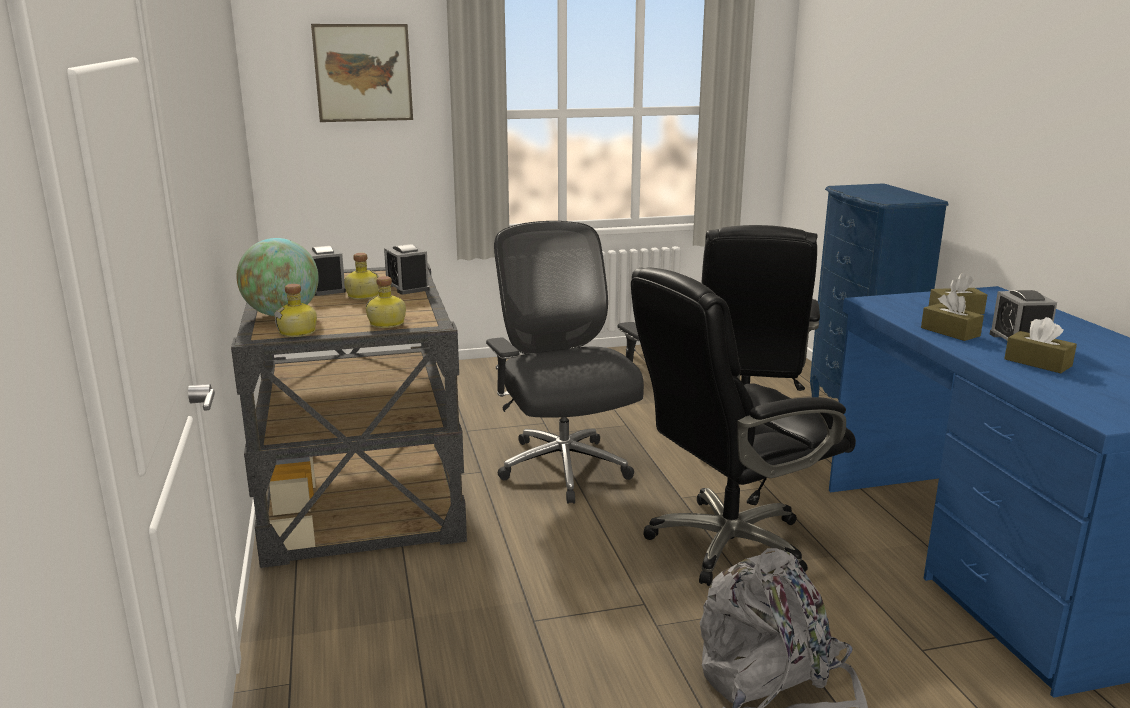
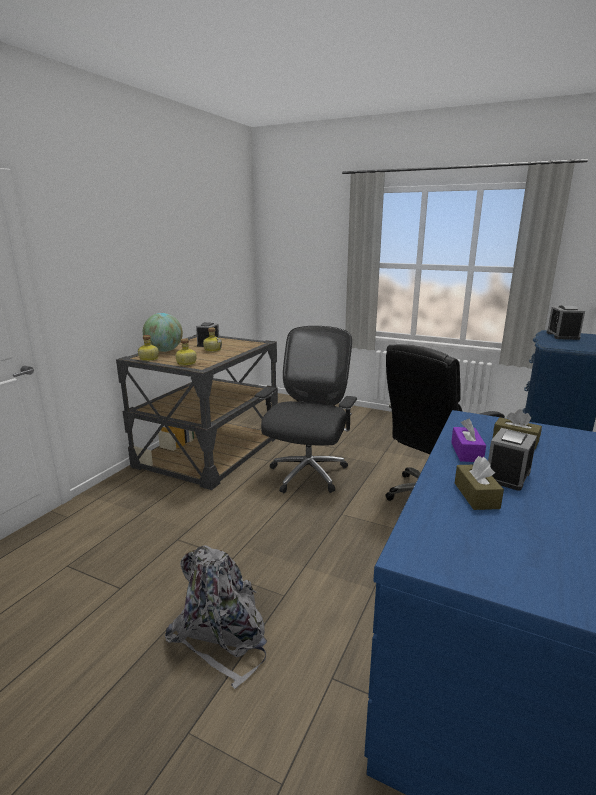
camera: 40 degrees right, 0 degrees up
(363, 73) = (309, 238): picture -> none
(407, 287) = (237, 350): alarm clock -> alarm clock (562, 336)
(731, 541) = (328, 550): black office chair -> none
(950, 332) = (466, 452): brown tissue box -> purple tissue box

